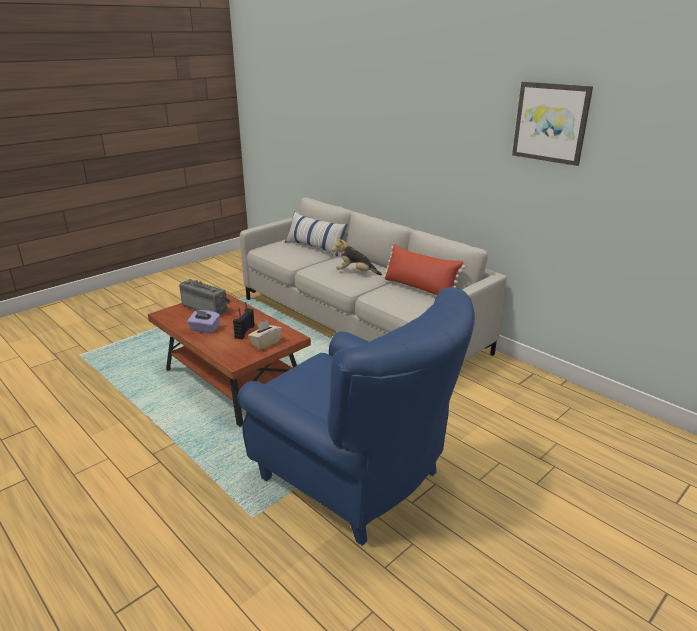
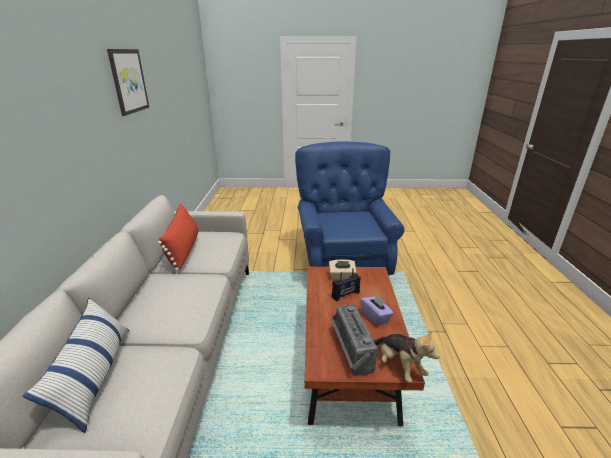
camera: 135 degrees left, 0 degrees up
(355, 273) = (176, 292): plush toy -> plush toy (399, 365)

